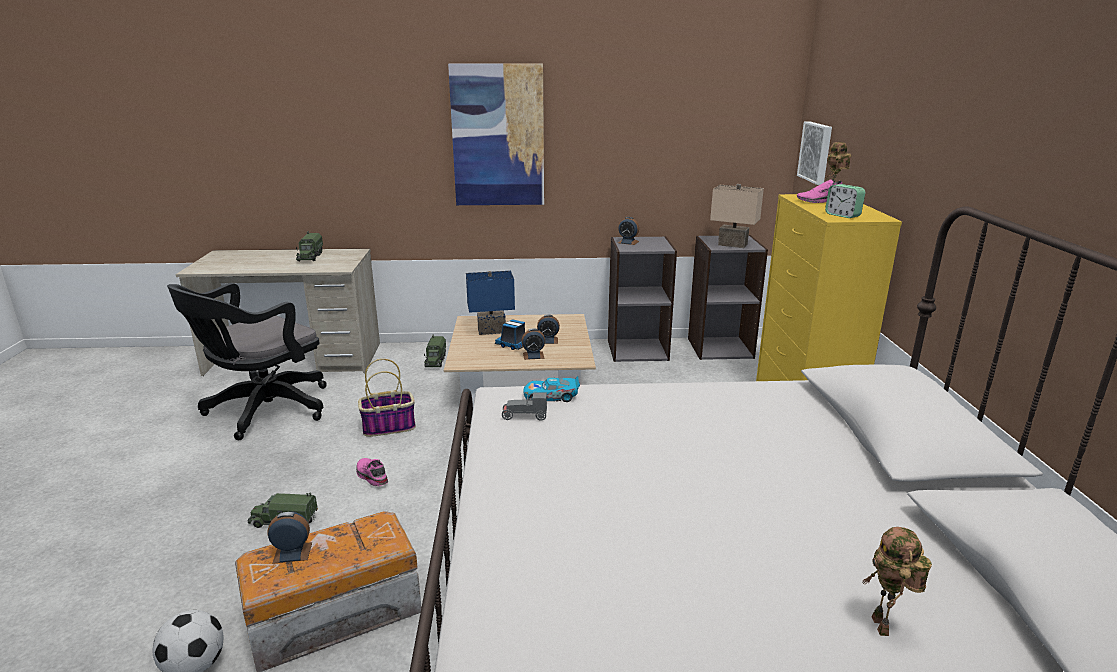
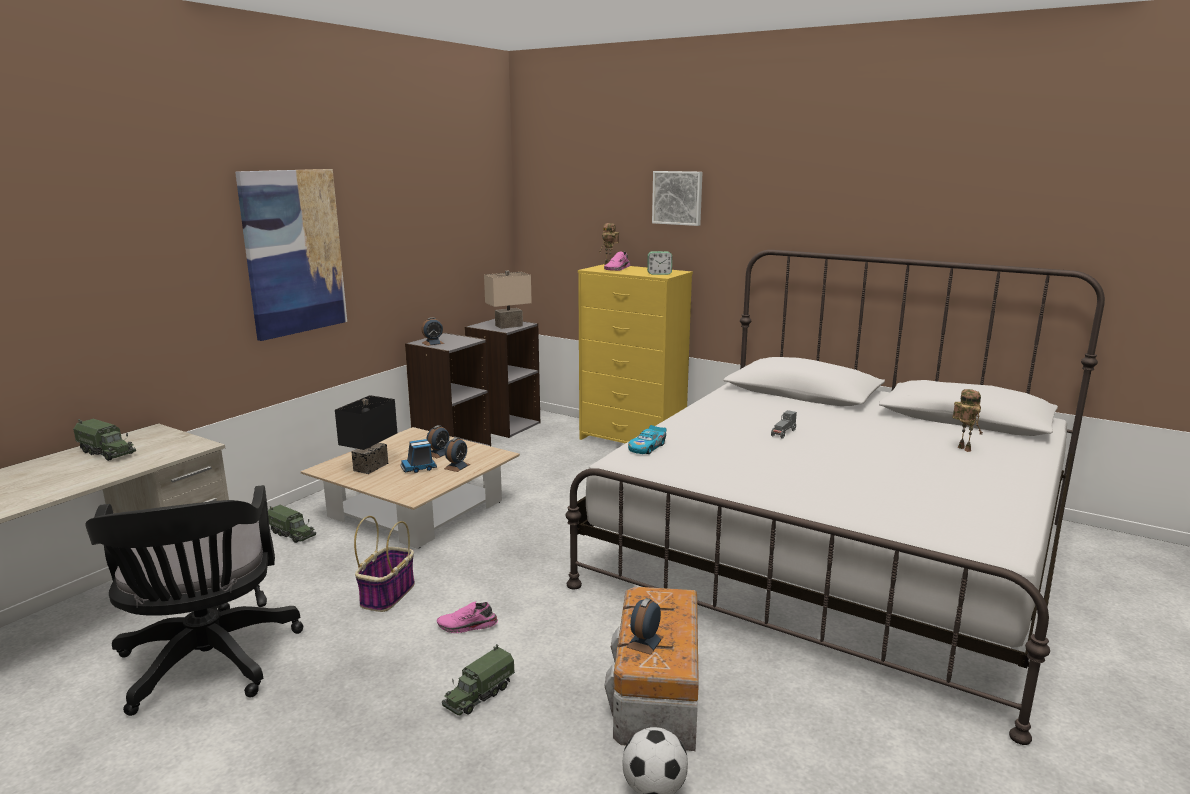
camera: 55 degrees left, 5 degrees down
(492, 330) = (370, 466): blue table lamp -> black table lamp
(524, 417) = (667, 462): grey toy car -> grey toy car (783, 433)
(816, 152) = (551, 236): picture -> picture (678, 198)
(884, 627) = (962, 449): toy robot -> toy robot turned 150 degrees counterclockwise

